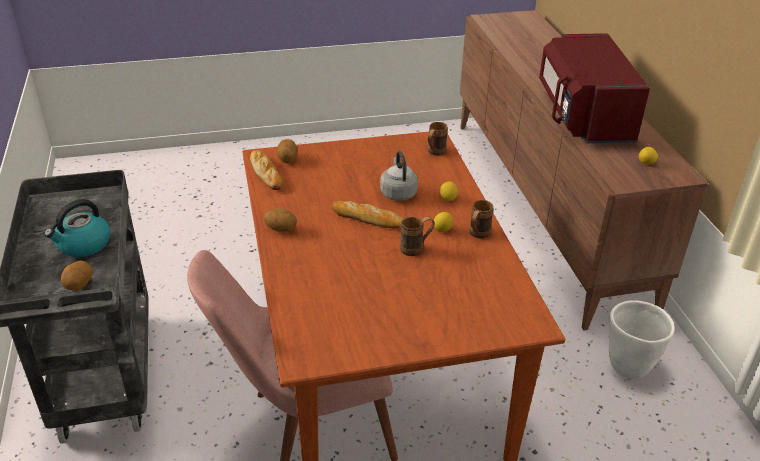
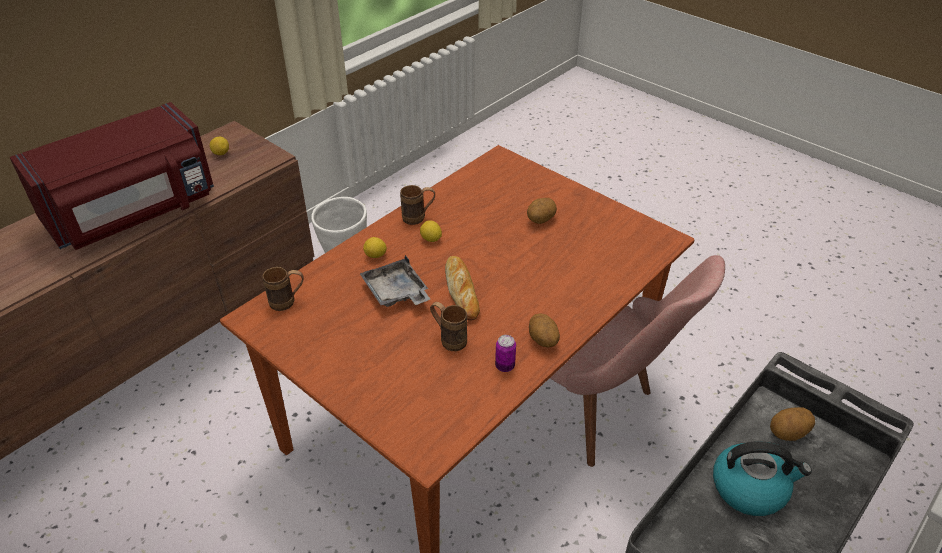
camera: 125 degrees left, 5 degrees up
(266, 173) = (458, 421): bread -> none
(281, 205) = (505, 366): none -> can
(287, 159) = (410, 420): potato -> potato (540, 220)
(398, 192) = (396, 292): grey kettle -> grey tray
(416, 248) = (475, 242): brown mug -> brown mug (448, 339)

